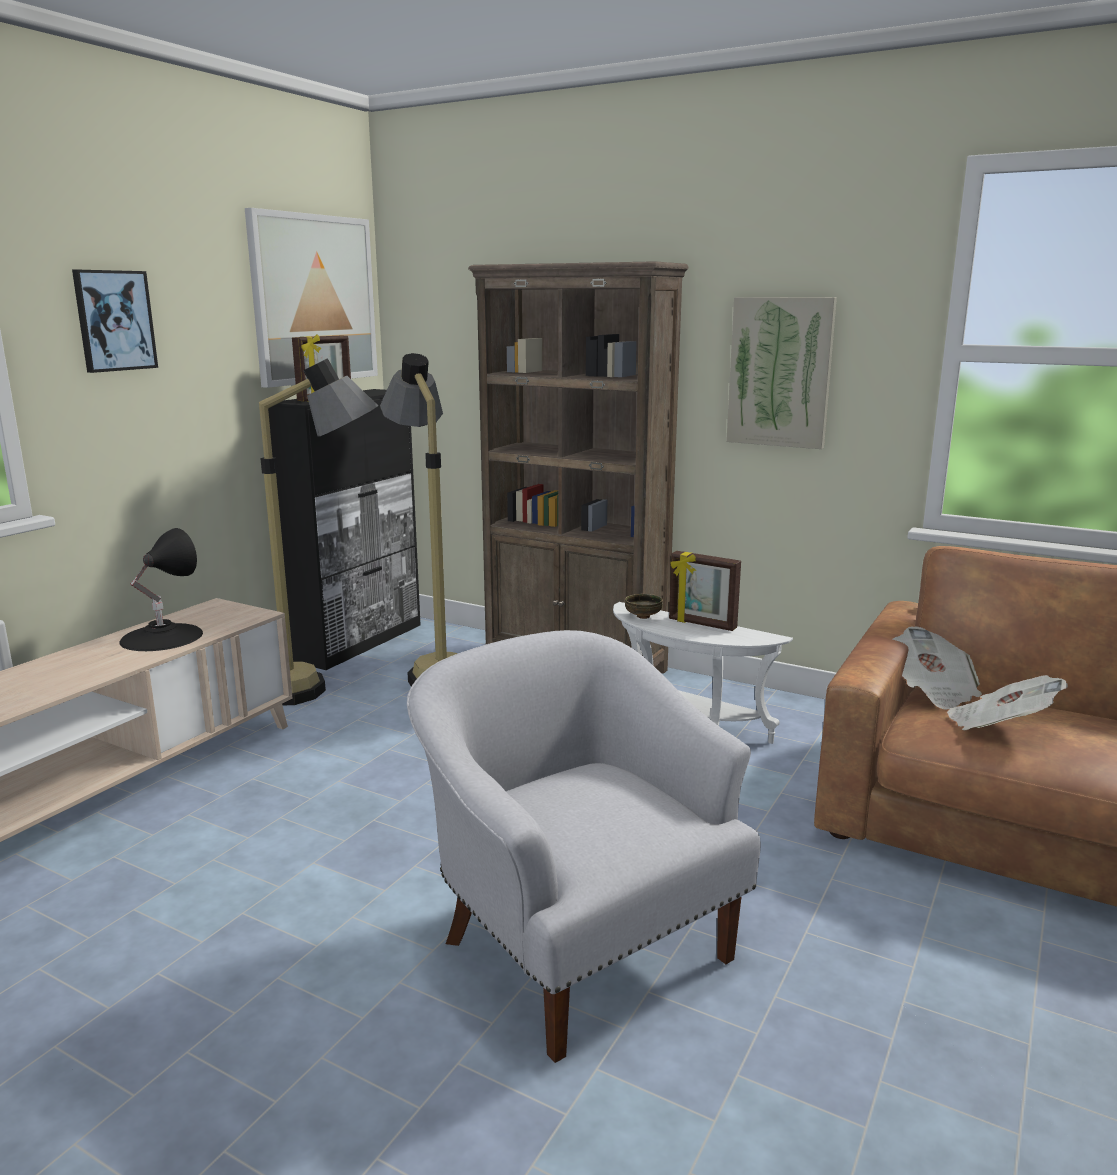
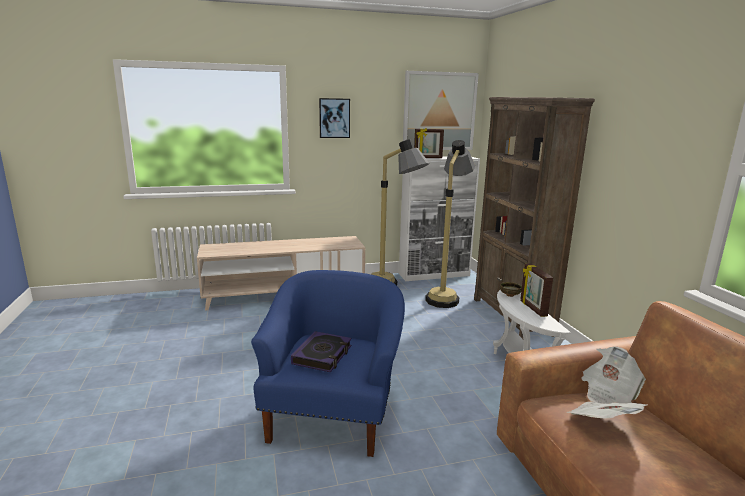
camera: 45 degrees right, 0 degrees up
(161, 637) = (315, 244): black table lamp -> none
(359, 642) = (434, 274): black cabinet -> white cabinet
(578, 943) = (333, 415): white armchair -> blue armchair
(597, 817) = (322, 355): none -> book
(780, 372) = (633, 169): picture -> none

